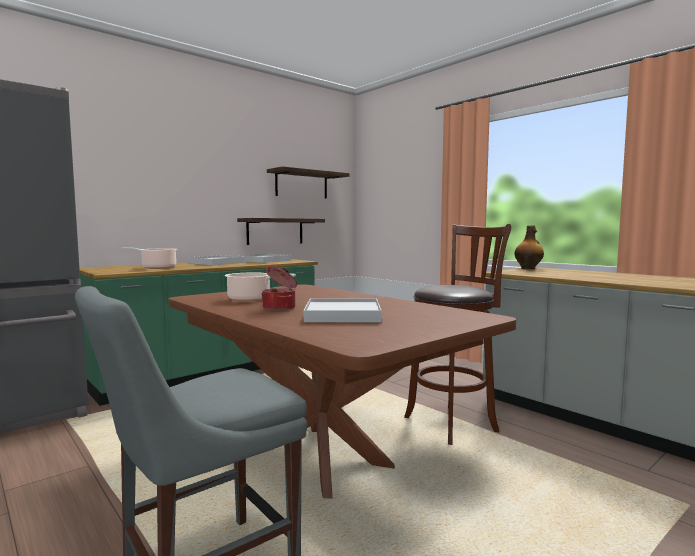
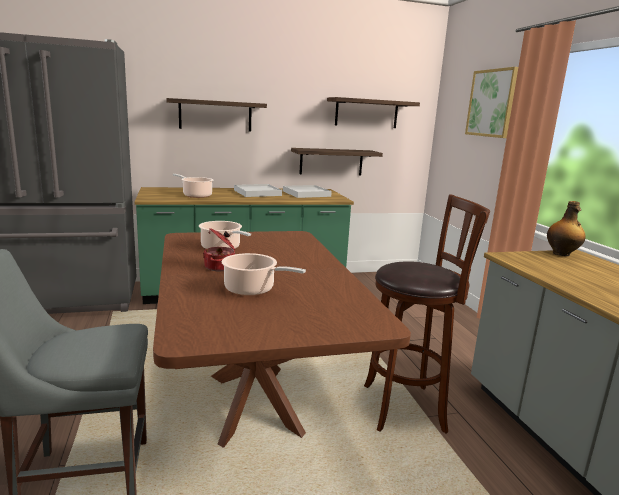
camera: 25 degrees right, 10 degrees up
(158, 185) = (215, 115): none -> shelf
(343, 315) = (252, 289): white tray -> cooking pot
(416, 169) = (491, 103): none -> picture

